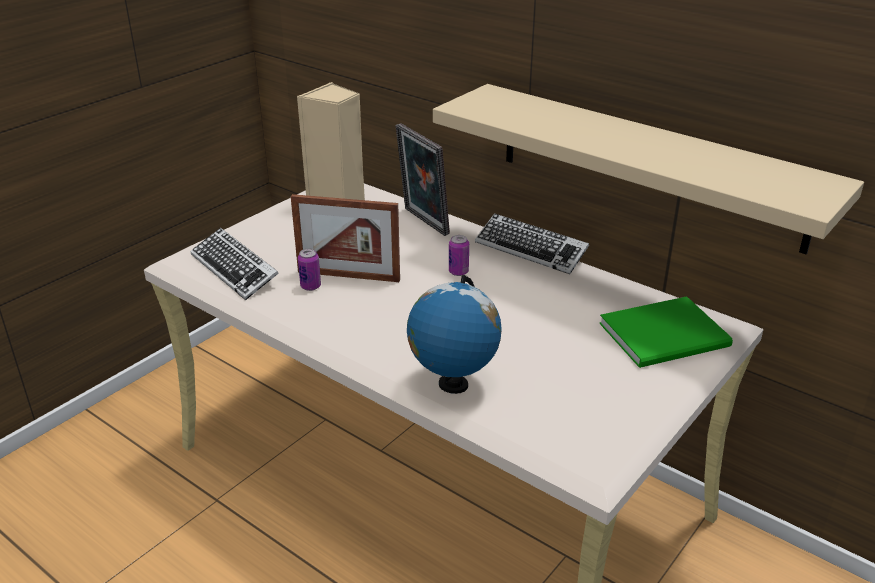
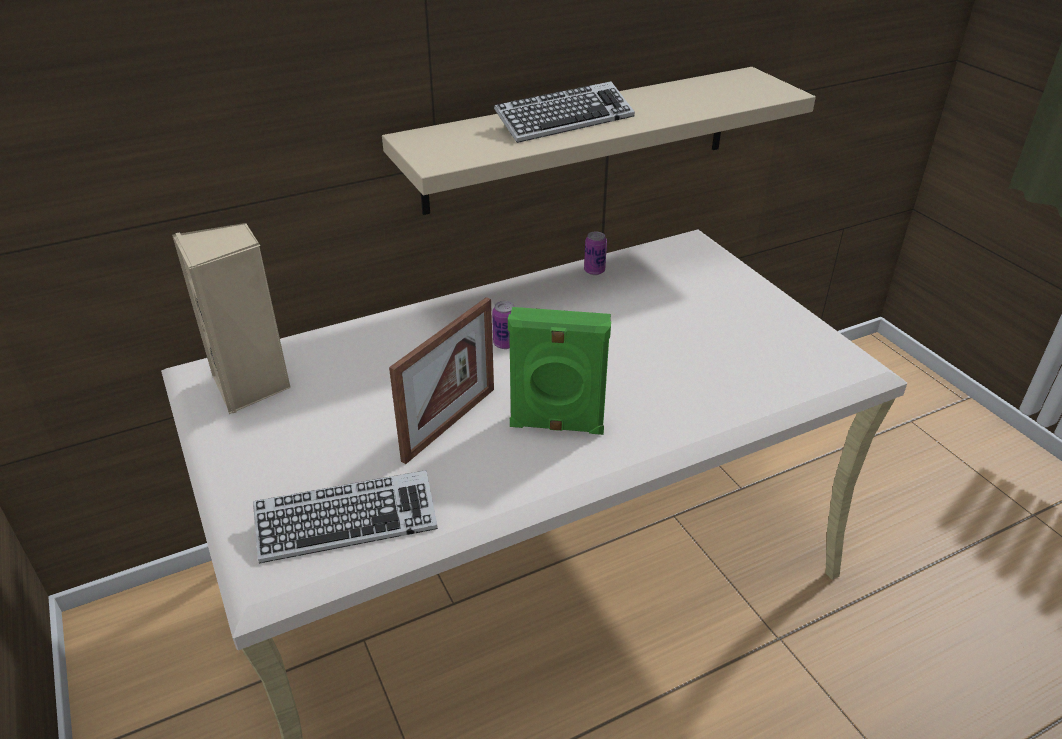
camera: 65 degrees left, 5 degrees up
(310, 286) = (449, 461): can -> can (594, 271)
(376, 318) = (557, 426): none -> green speaker
(423, 222) = (375, 336): picture frame -> none
(453, 384) = (711, 408): globe -> none
(530, 250) = (498, 288): keyboard -> keyboard (564, 121)
(668, 336) = (695, 269): green book -> none

